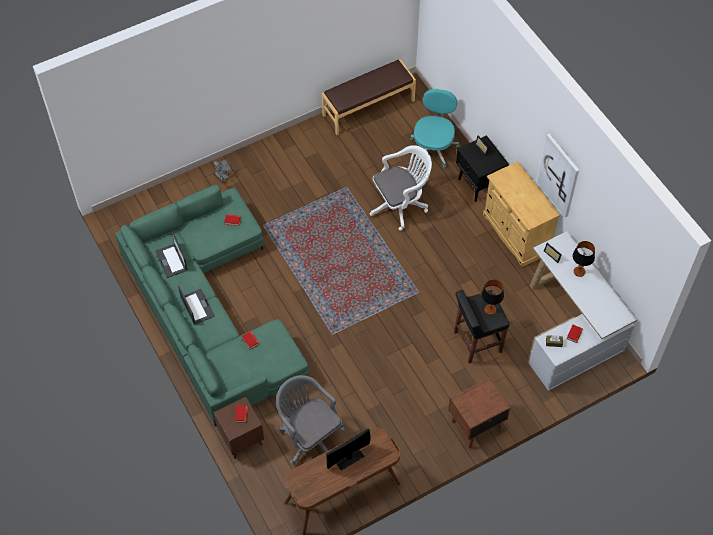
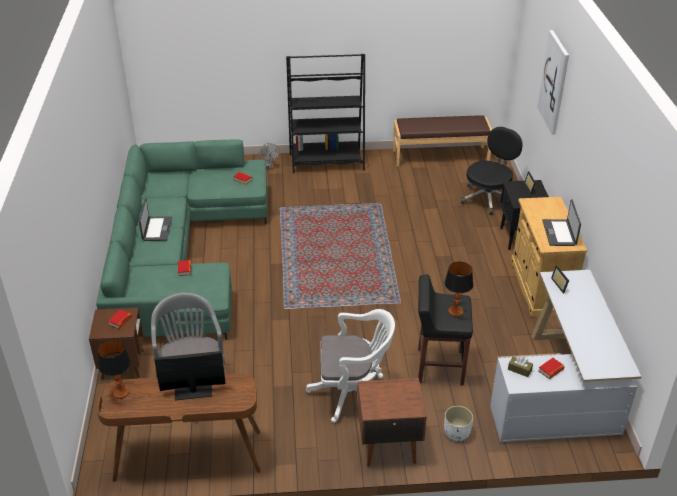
camera: 25 degrees right, 20 degrees down
(172, 260) = (163, 190): laptop -> laptop (559, 233)
(271, 152) = (326, 162): none -> black bookcase
(400, 205) = (426, 230): white office chair -> white office chair (352, 393)
(433, 147) = (488, 198): turquoise office chair -> black office chair
(515, 395) = (456, 433): none -> white planter
(559, 175) = (594, 192): picture -> picture (554, 82)
(579, 272) = (586, 308): table lamp -> table lamp (120, 393)

